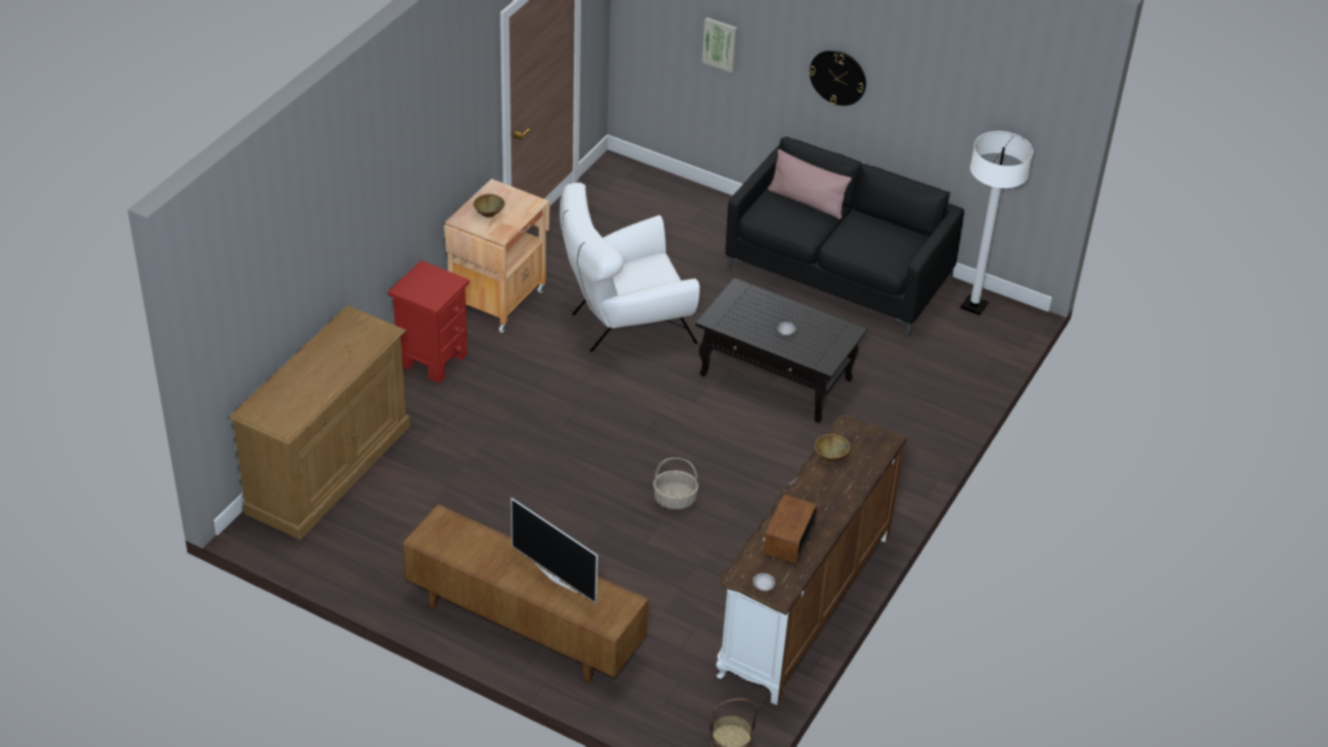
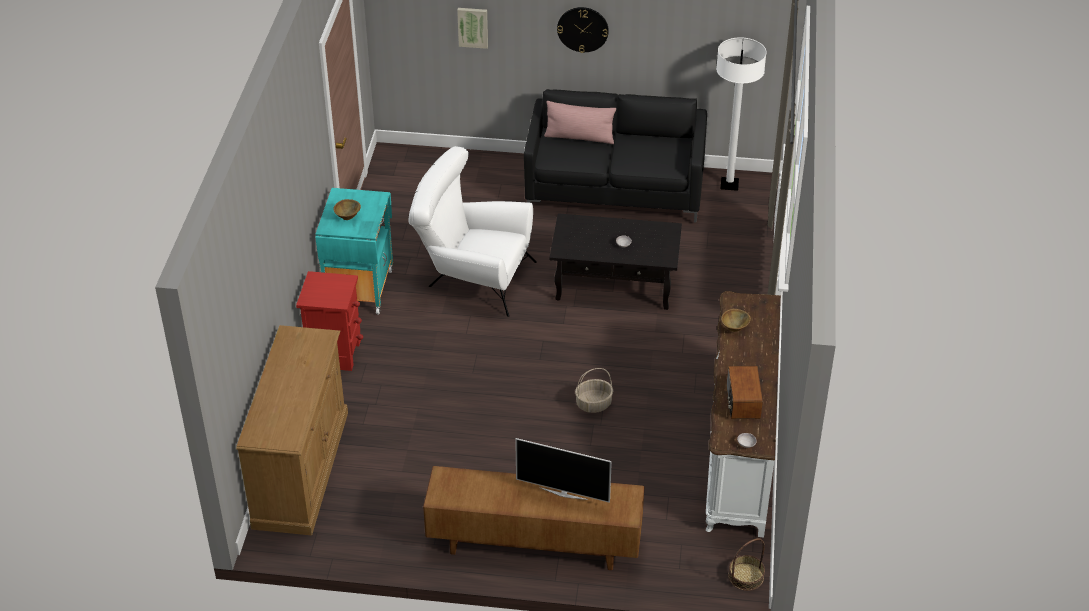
camera: 20 degrees left, 0 degrees up
(498, 299) = (359, 288): brown cart -> turquoise cart
(623, 325) = (472, 279): white armchair -> white armchair turned 60 degrees clockwise

